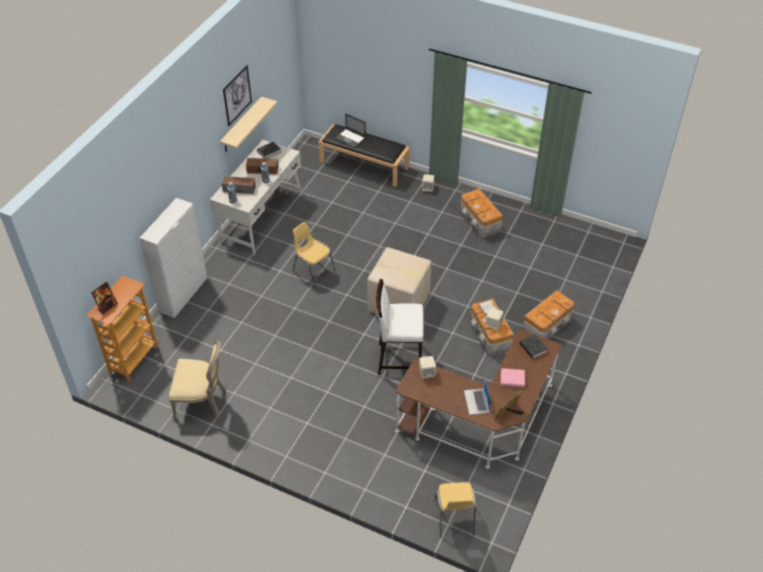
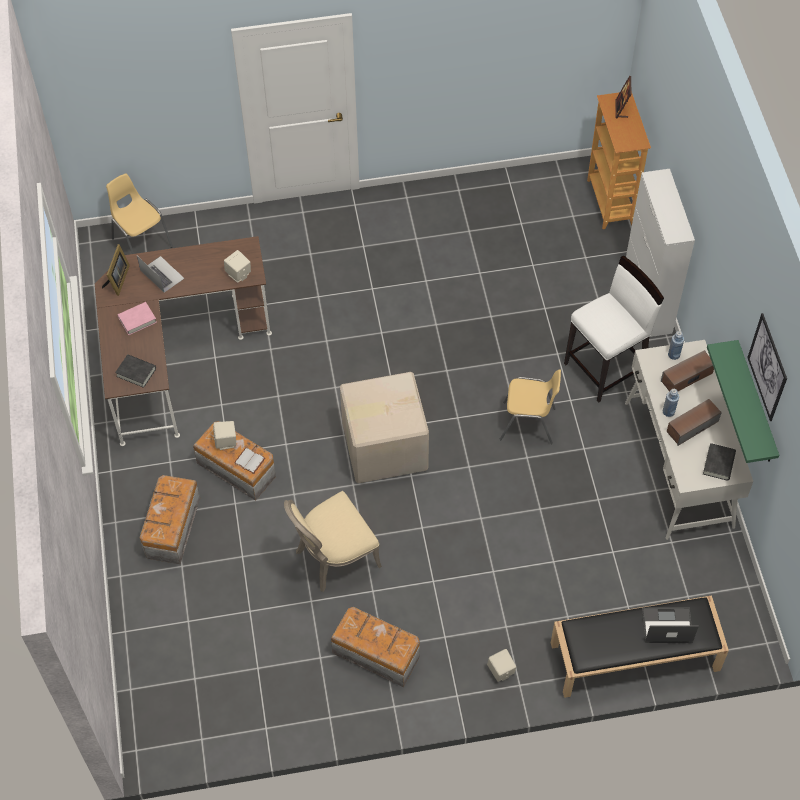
camera: 145 degrees right, 10 degrees up
(202, 401) = (491, 204): beige chair -> beige chair (333, 558)
(241, 125) = (755, 404): beige shelf -> green shelf
(399, 358) = (324, 372): white stool -> white stool (606, 368)

